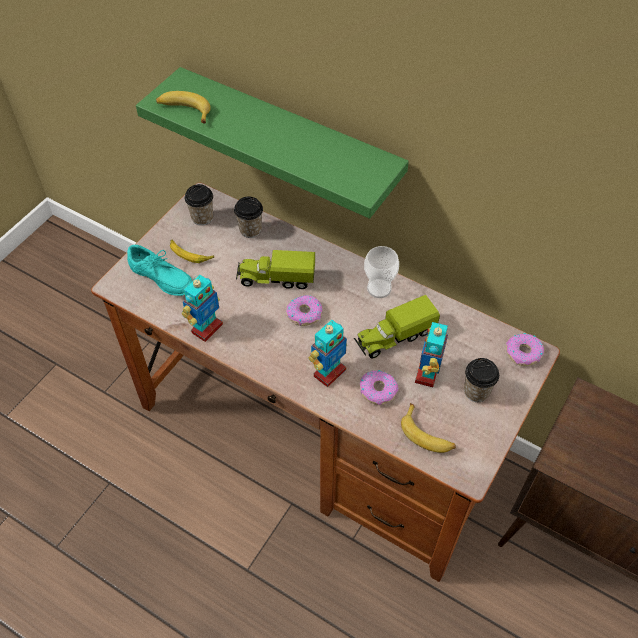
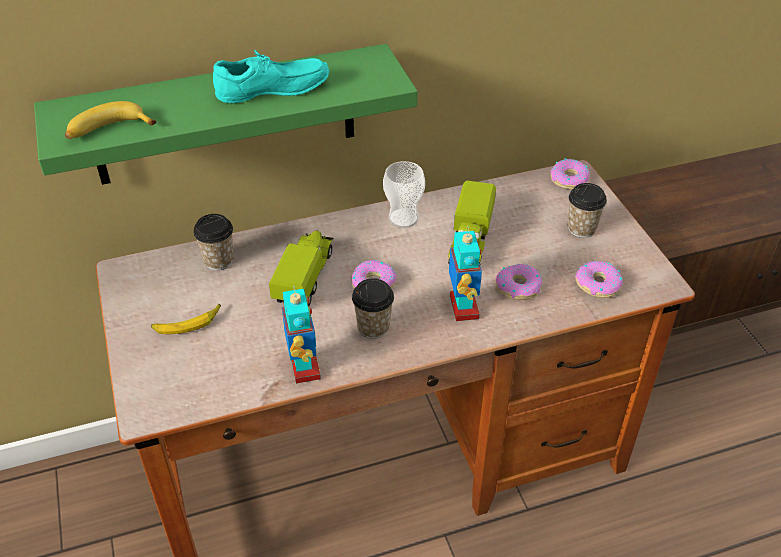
camera: 50 degrees left, 10 degrees down
(160, 280) = (190, 369): turquoise shoe -> turquoise shoe (274, 92)
(202, 218) = (151, 286): cup -> cup (373, 327)
(276, 278) = (305, 278): toy truck -> toy truck turned 150 degrees clockwise
(427, 374) = (533, 245): toy robot -> none
(427, 434) = (597, 284): banana -> donut

